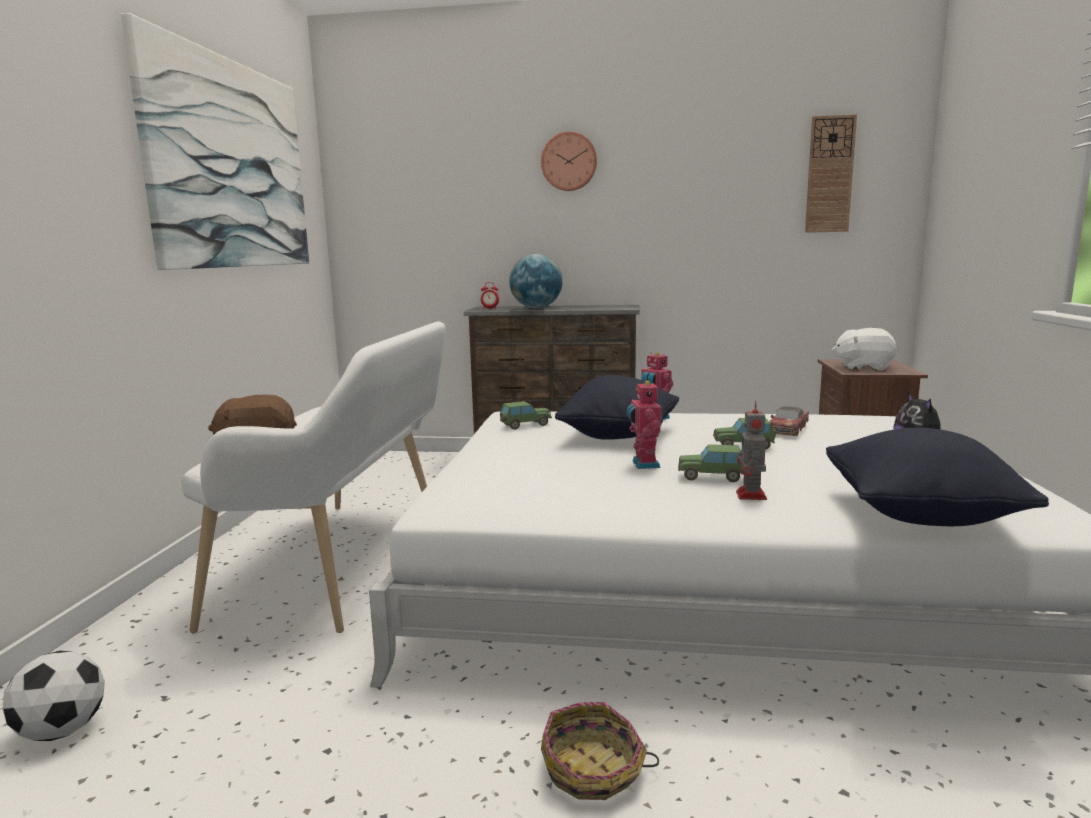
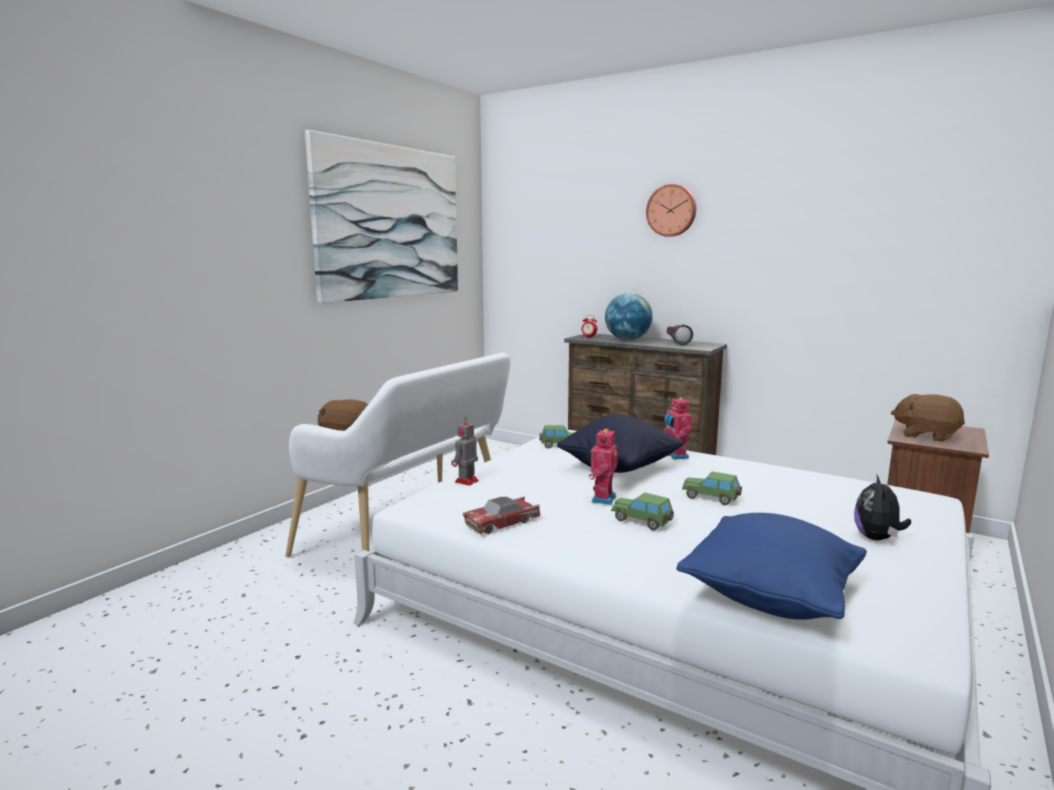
camera: 25 degrees right, 0 degrees up
(62, 730) = (184, 599): football -> none
(590, 306) = (675, 342): none -> flashlight
(593, 769) = (437, 727): basket -> none
(751, 496) = (650, 546): toy robot -> toy robot (466, 482)
(788, 429) = (782, 488): toy car -> toy car (502, 523)
(829, 175) = (936, 226): wall clock -> none
(863, 368) = (926, 435): white plush toy -> brown plush toy
(919, 515) = (770, 598): black pillow -> blue pillow

